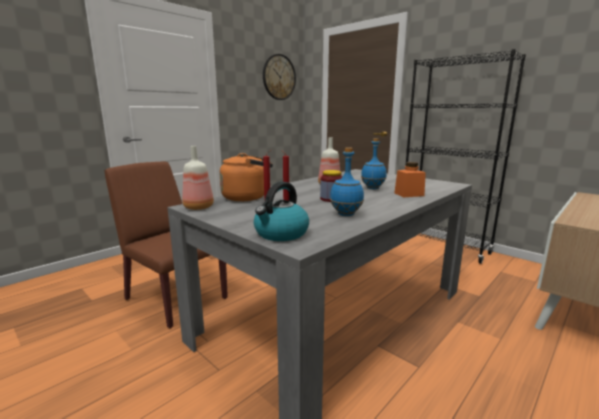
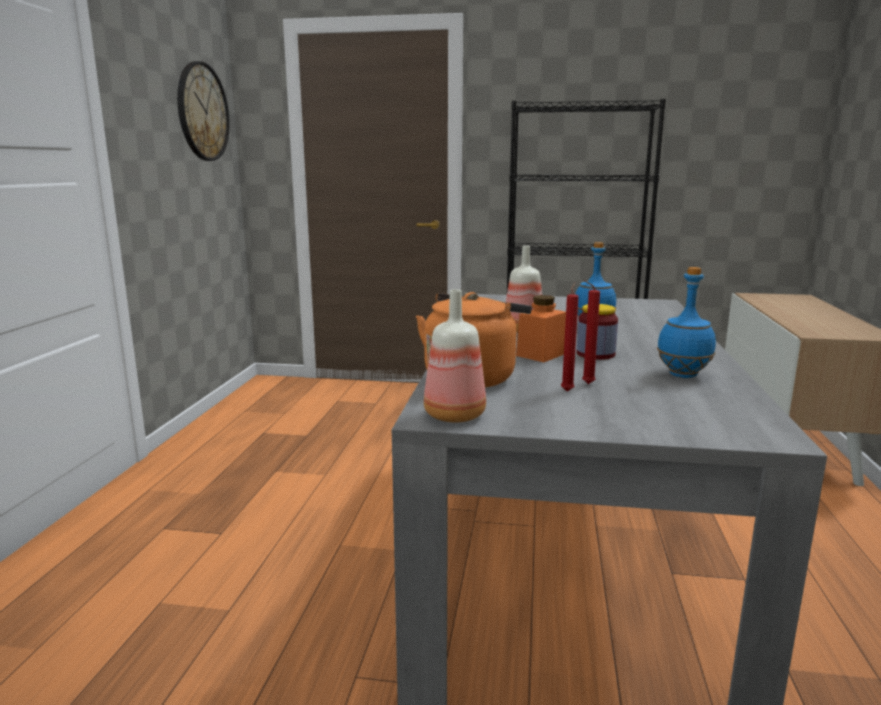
camera: 35 degrees left, 0 degrees up
(175, 298) = (258, 640): brown chair -> none
(281, 234) = (704, 426): kettle -> none
(409, 194) = (659, 327): orange jar -> orange jar (541, 354)

